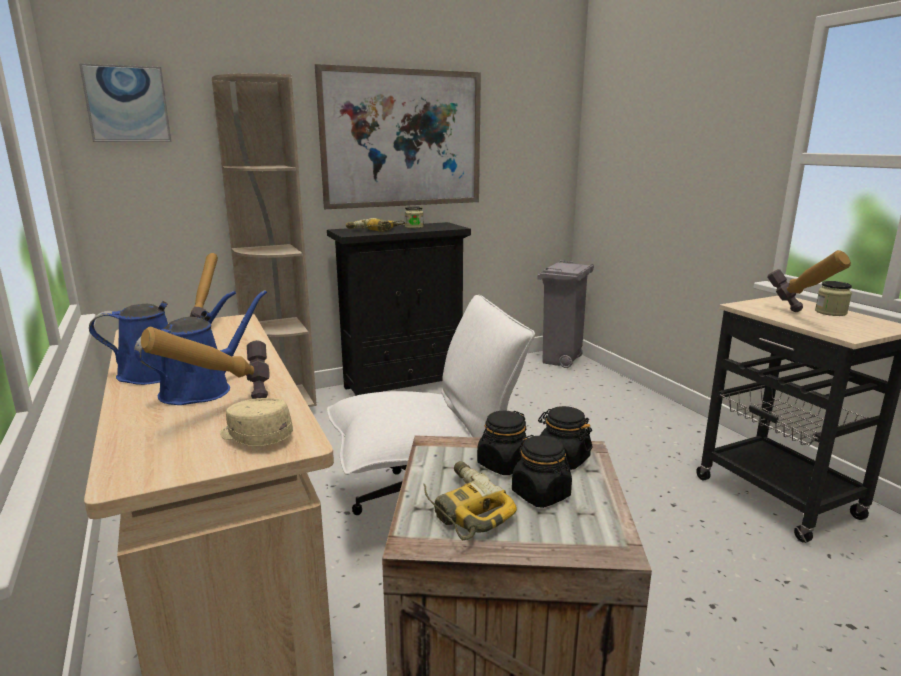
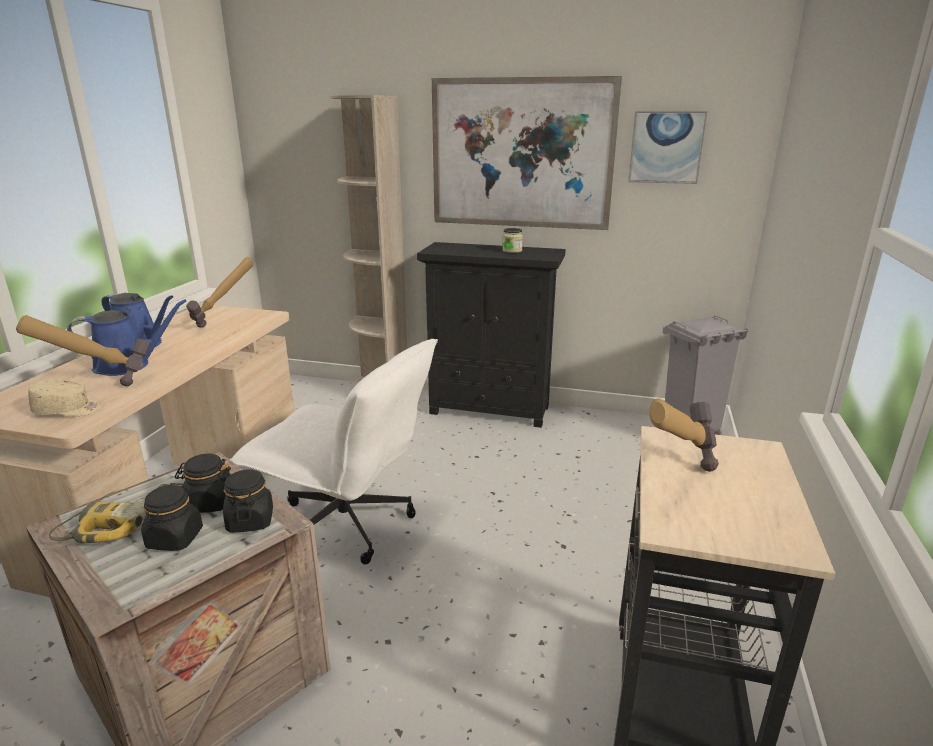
camera: 40 degrees right, 5 degrees up
(127, 104) = (283, 121): picture -> picture (666, 147)
(255, 437) = (68, 410): beige cap -> beige cap turned 105 degrees clockwise
(374, 230) = (465, 249): power drill -> none
(830, 312) = (760, 490): jar -> none

